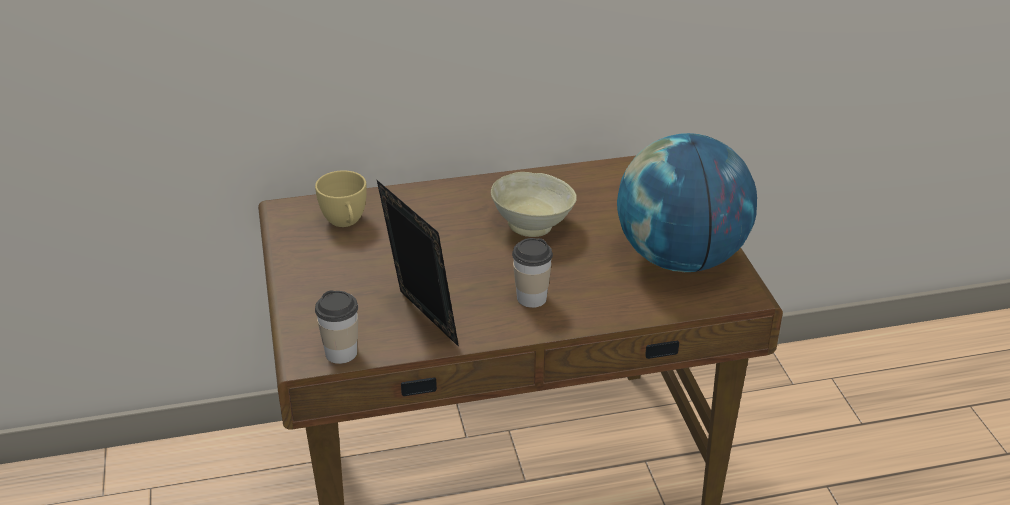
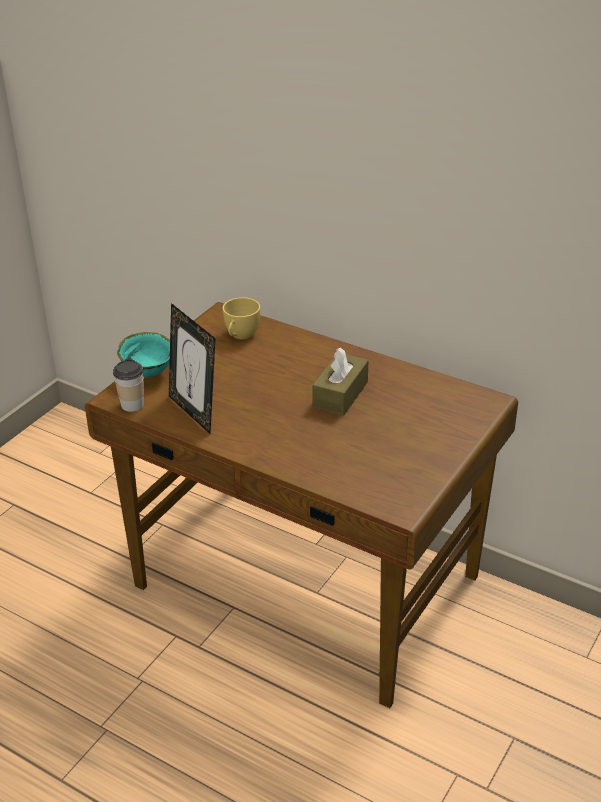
camera: 45 degrees right, 0 degrees up
(305, 311) = (149, 373): none -> turquoise bowl
(421, 321) = (194, 412): picture frame -> picture frame turned 135 degrees clockwise
(531, 298) = (271, 434): cup -> none
(533, 226) = (340, 394): beige bowl -> brown tissue box
(680, 258) = (398, 464): globe -> none

